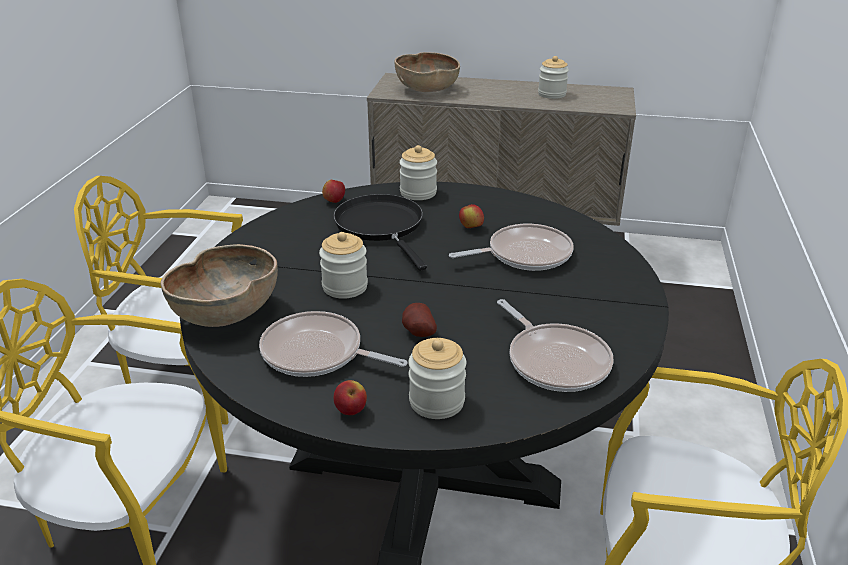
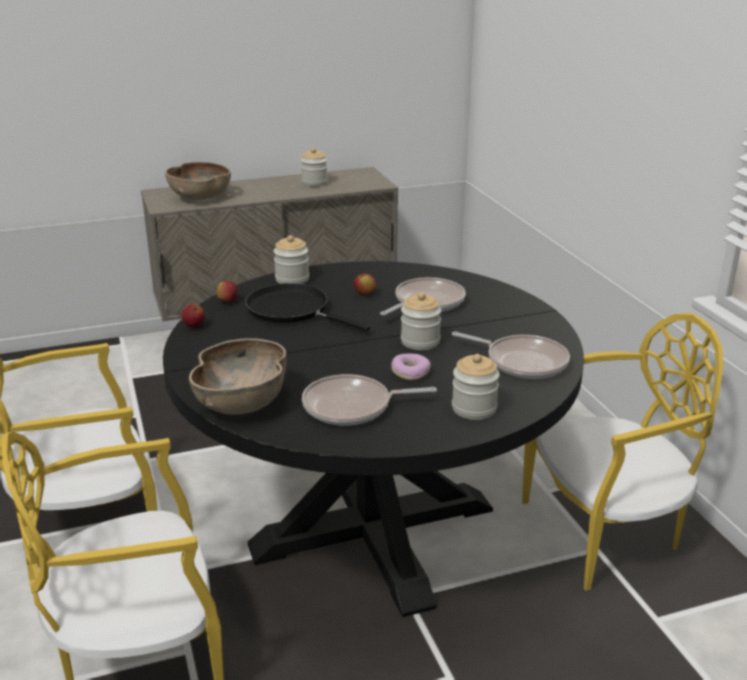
camera: 30 degrees left, 5 degrees down
(345, 287) = (317, 359): jar -> jar (420, 342)
(350, 411) = (422, 433): apple -> apple (194, 326)
(417, 333) = (410, 372): potato -> donut

